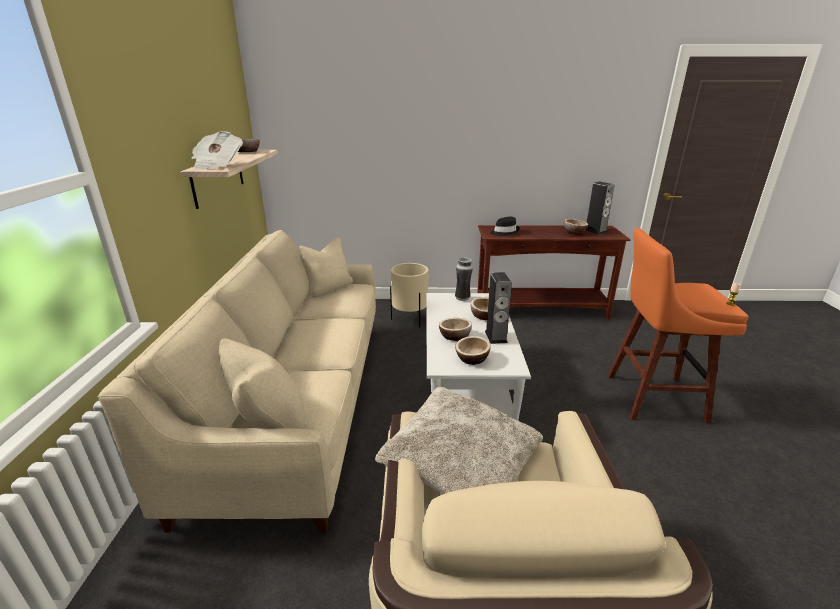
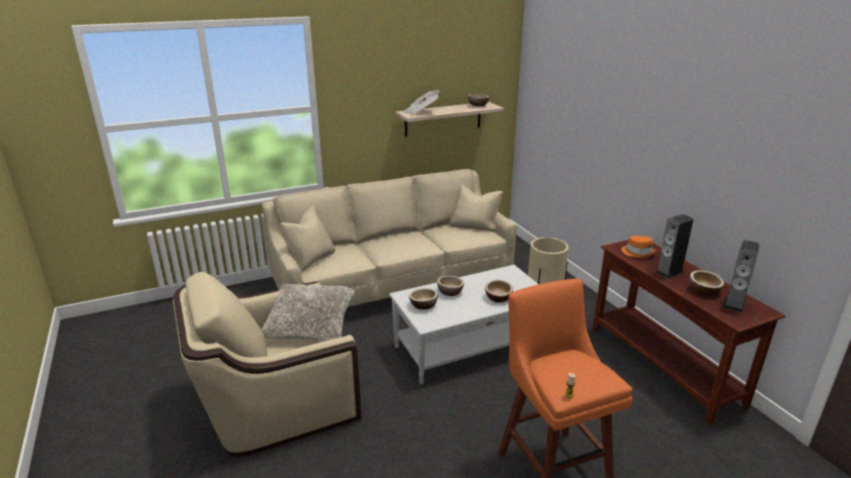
camera: 65 degrees right, 0 degrees up
(462, 298) = (522, 282): vase -> none
(496, 336) = (466, 309): speaker -> speaker (669, 272)
(504, 232) = (638, 252): black hat -> orange hat

